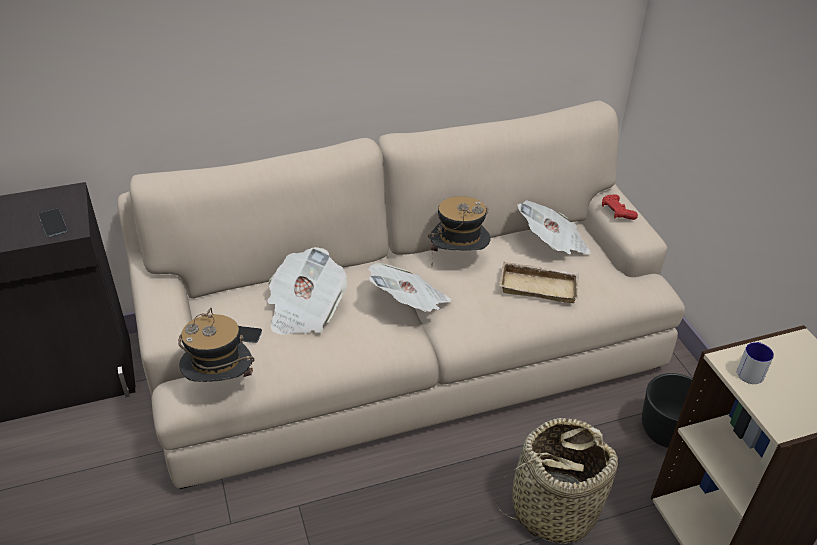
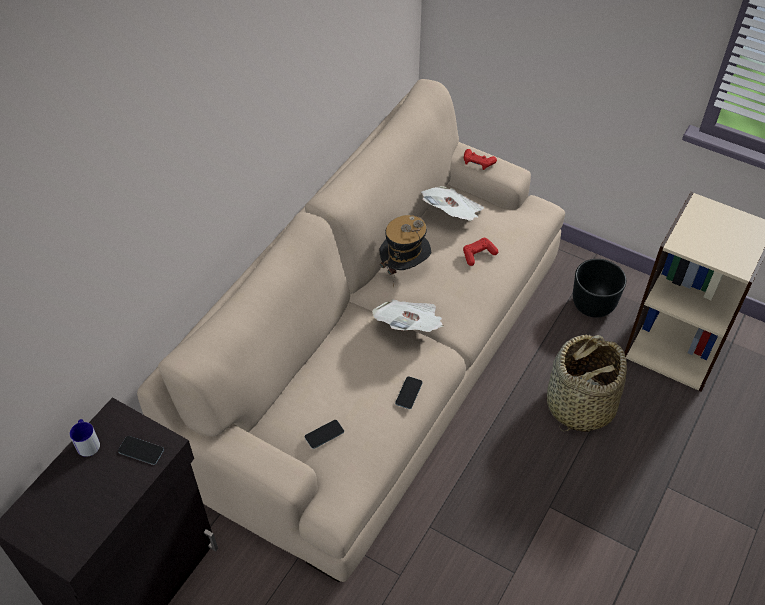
camera: 40 degrees left, 10 degrees up
(220, 385) = (355, 481): hat -> none
(305, 310) = (346, 382): newspaper -> none
(345, 350) = (409, 393): none -> phone
(539, 286) = (478, 254): beige tray -> red game controller
(750, 370) = (695, 242): mug -> mug (87, 442)

